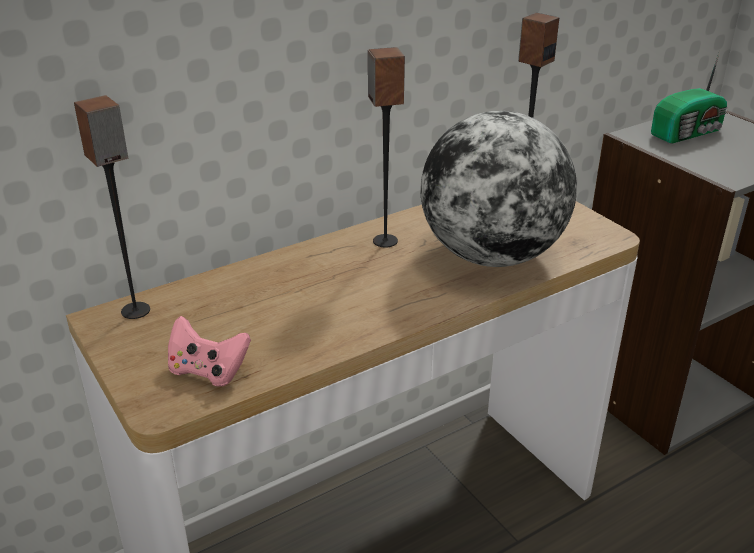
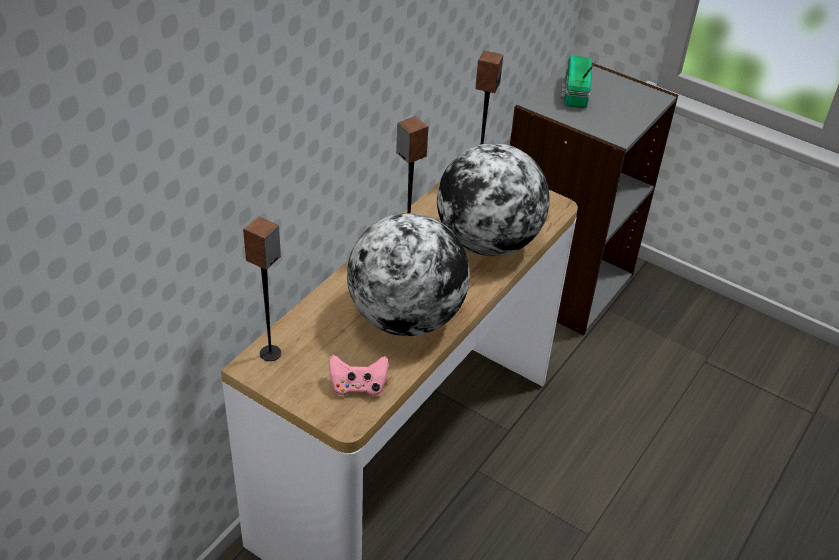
camera: 25 degrees left, 10 degrees up
(328, 311) = (406, 318): none -> globe
(689, 133) = (574, 94): radio -> radio turned 150 degrees clockwise

